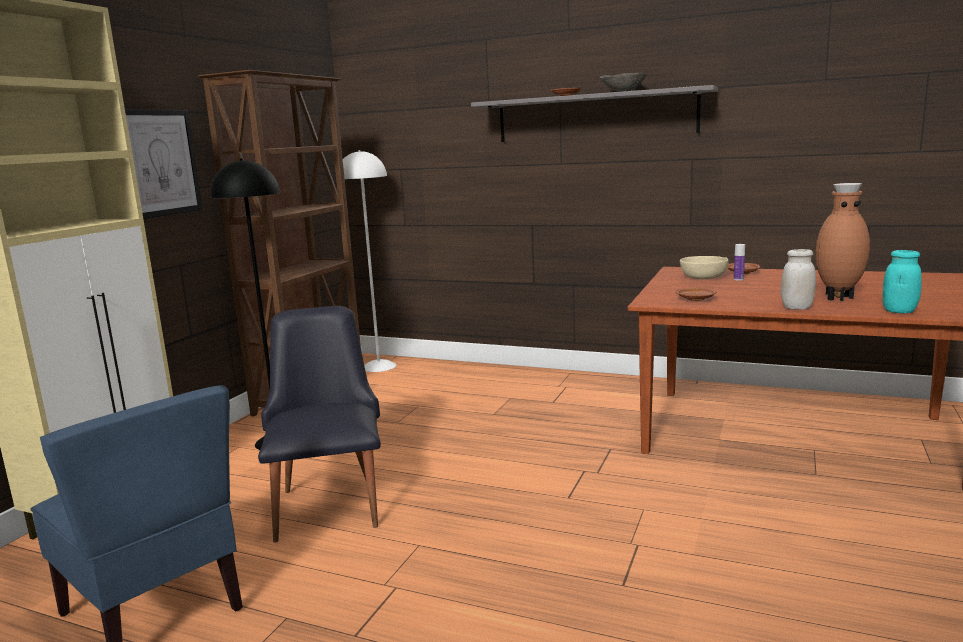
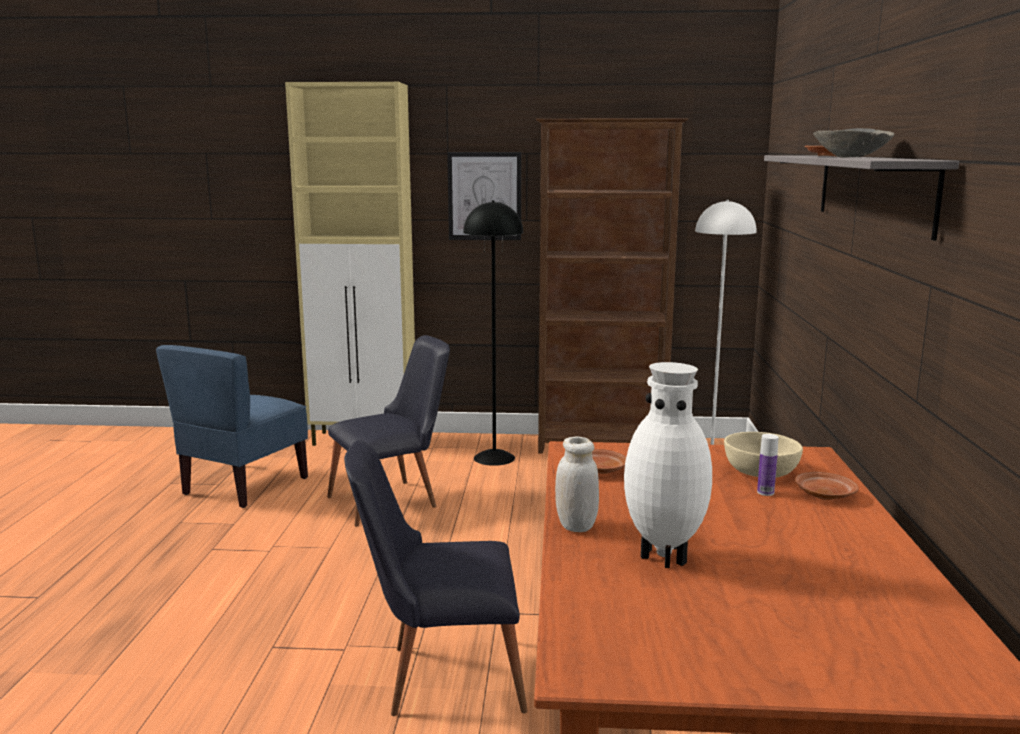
camera: 70 degrees right, 0 degrees up
(688, 503) = (440, 676): none -> black chair
(837, 298) = (665, 556): brown vase -> white vase
(899, 311) = (585, 596): turquoise jar -> none

